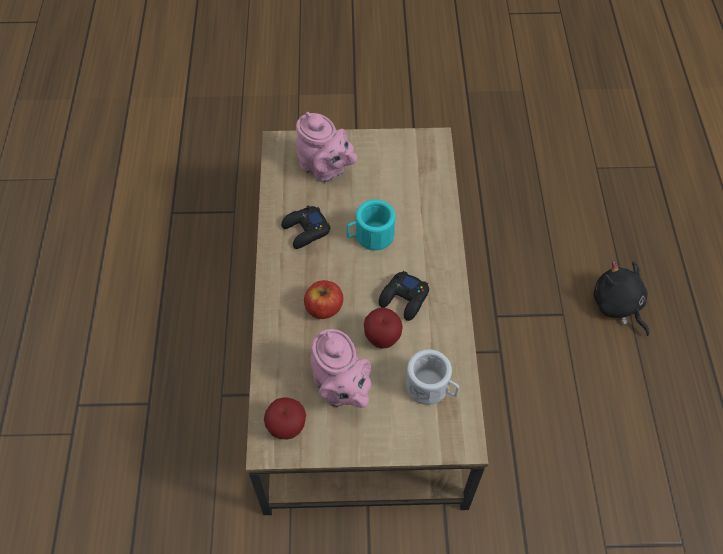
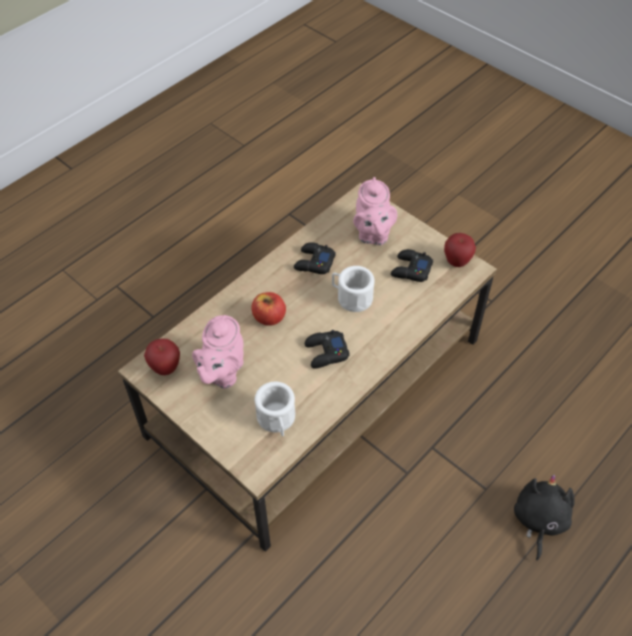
camera: 45 degrees right, 5 degrees down
(370, 236) = (351, 297): turquoise mug -> white mug
(382, 339) = (282, 365): apple -> apple (457, 261)
(389, 177) = (410, 270): none -> black game controller

